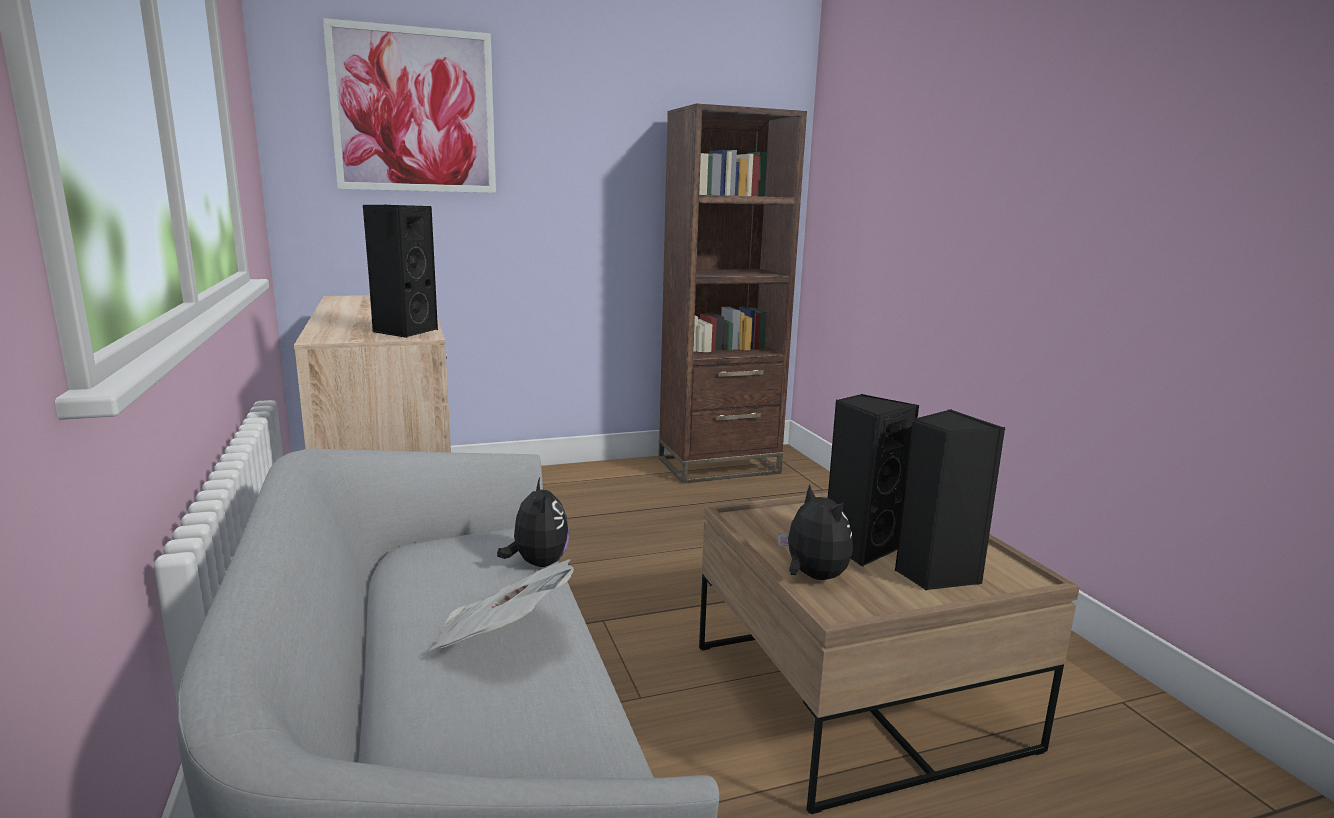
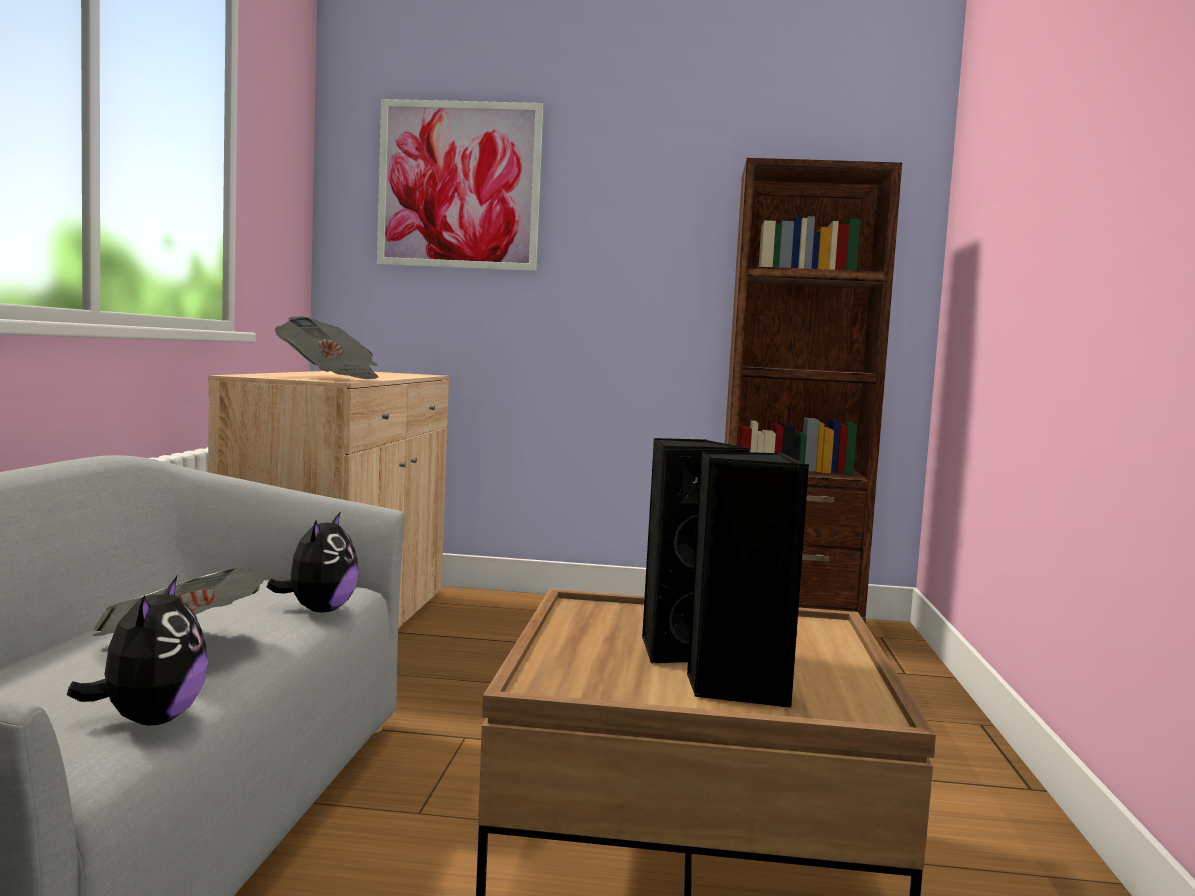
camera: 25 degrees right, 10 degrees down
(404, 331) = (331, 379): black speaker -> newspaper
(813, 577) = (569, 659): plush toy -> plush toy (149, 720)

